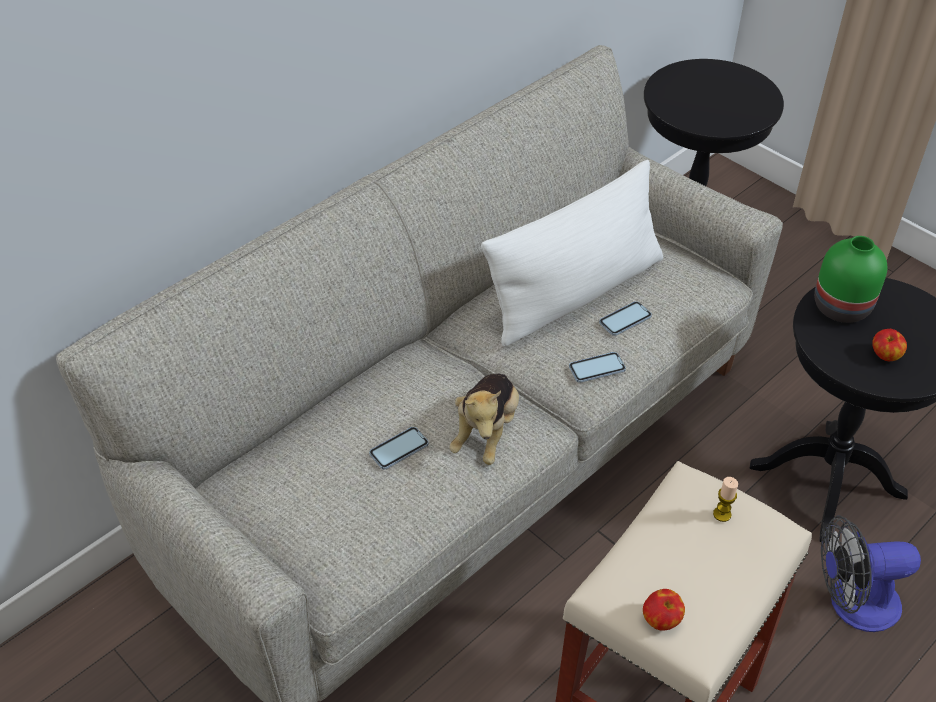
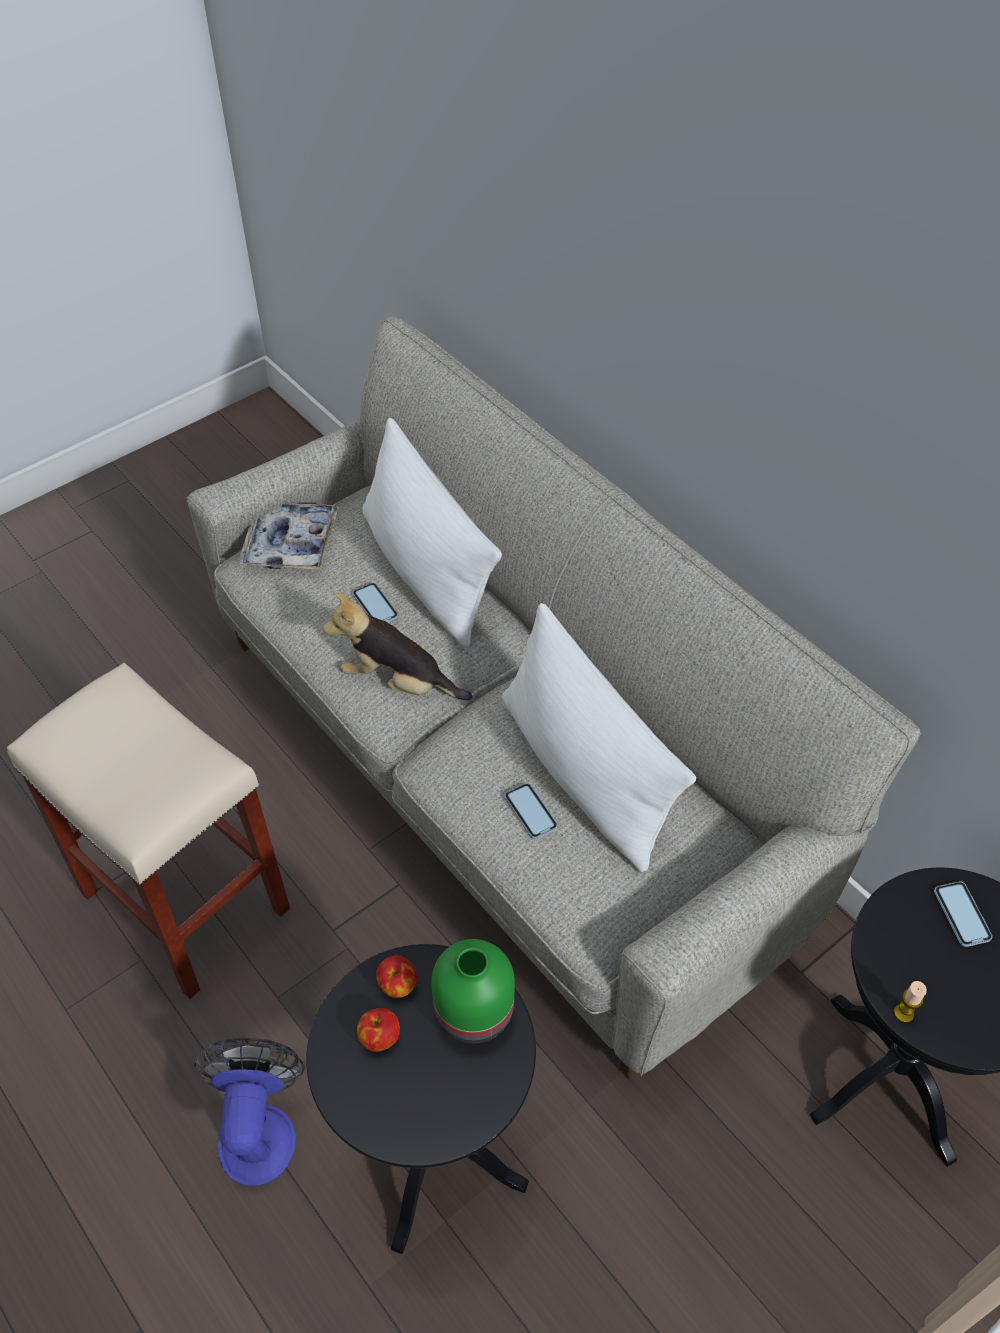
camera: 95 degrees right, 5 degrees up
(304, 540) = (290, 543): none -> tray
(341, 419) = (426, 571): none -> white pillow
(597, 368) = (457, 774): phone -> phone (961, 915)
(661, 620) = (72, 714): apple -> apple (397, 985)
(722, 514) = (166, 781): candle -> candle (903, 1013)

